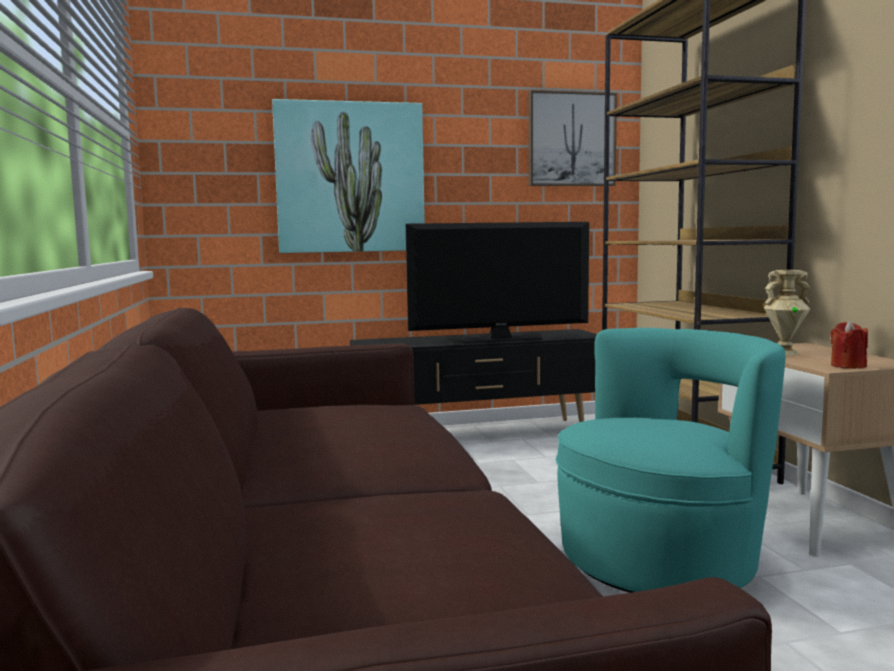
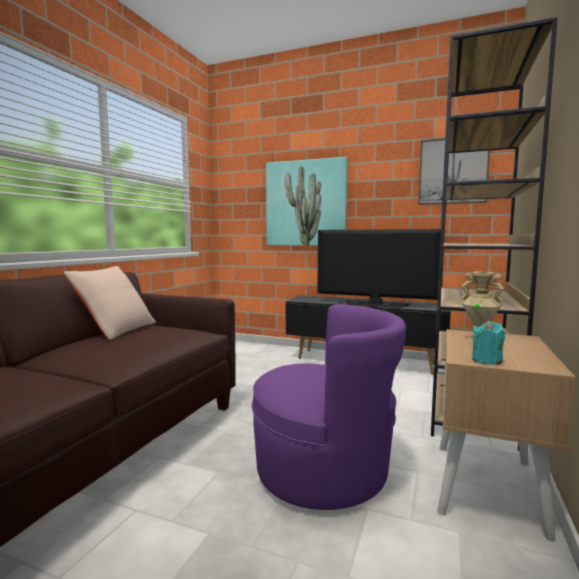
camera: 35 degrees right, 0 degrees up
(265, 420) = (115, 330): none -> beige pillow
(660, 559) = (325, 470): turquoise armchair -> purple armchair
(848, 366) = (486, 360): red candle -> turquoise candle

